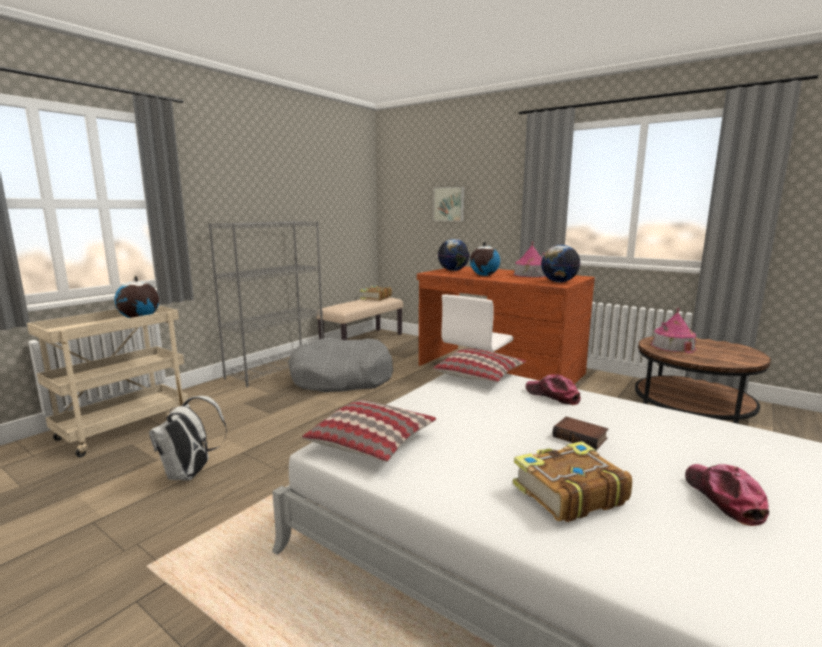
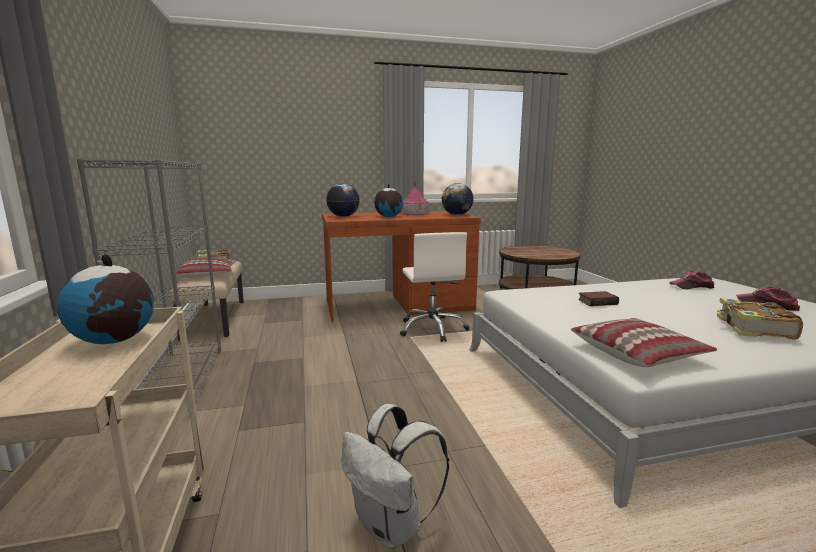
camera: 50 degrees left, 0 degrees up
(341, 378) = (289, 358): grey dog bed -> none
(449, 204) = (294, 148): picture -> none
(480, 375) = (523, 293): pillow -> pillow (208, 275)
(552, 395) = (590, 291): cap -> cap (691, 287)
(581, 437) = (670, 304): book -> book (597, 302)
(673, 346) = (525, 253): toy house -> none

